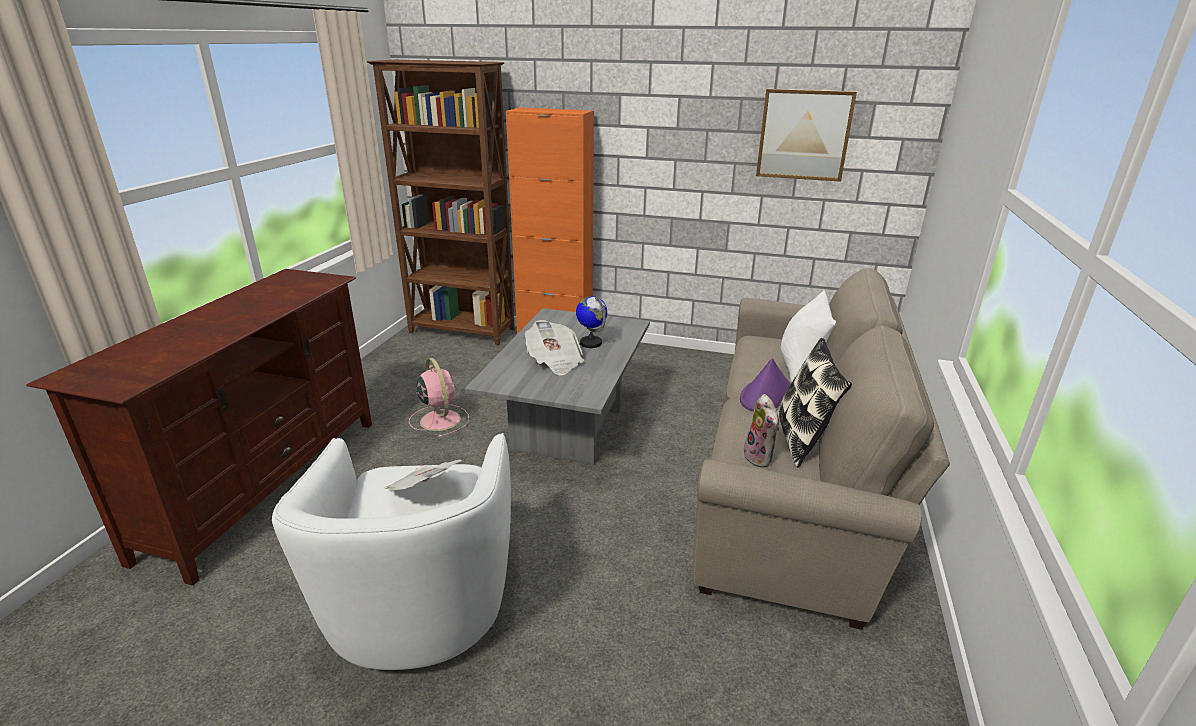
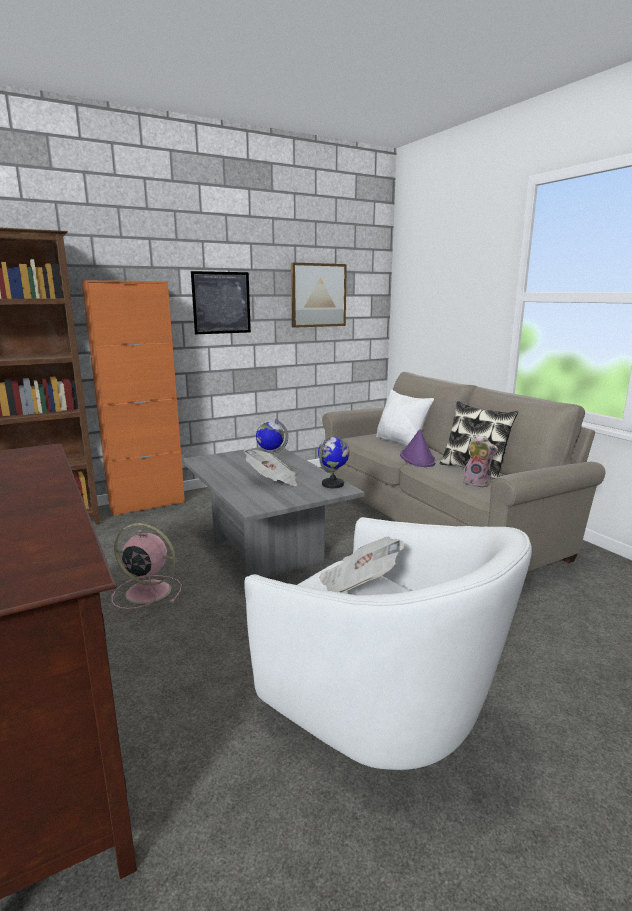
camera: 45 degrees left, 10 degrees down
(593, 388) = (333, 484): none -> globe
(664, 137) = (221, 303): none -> picture

